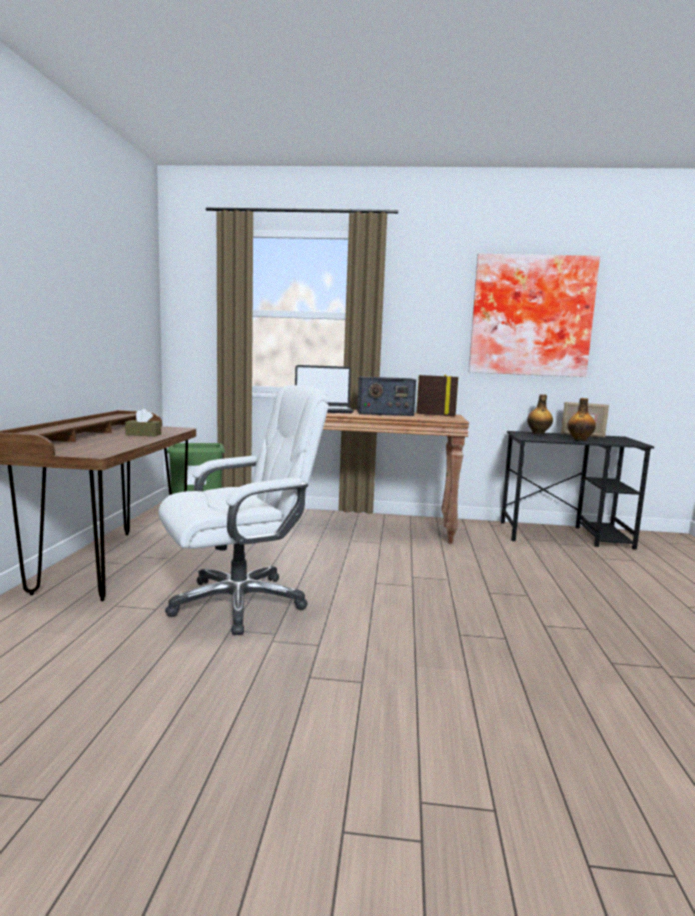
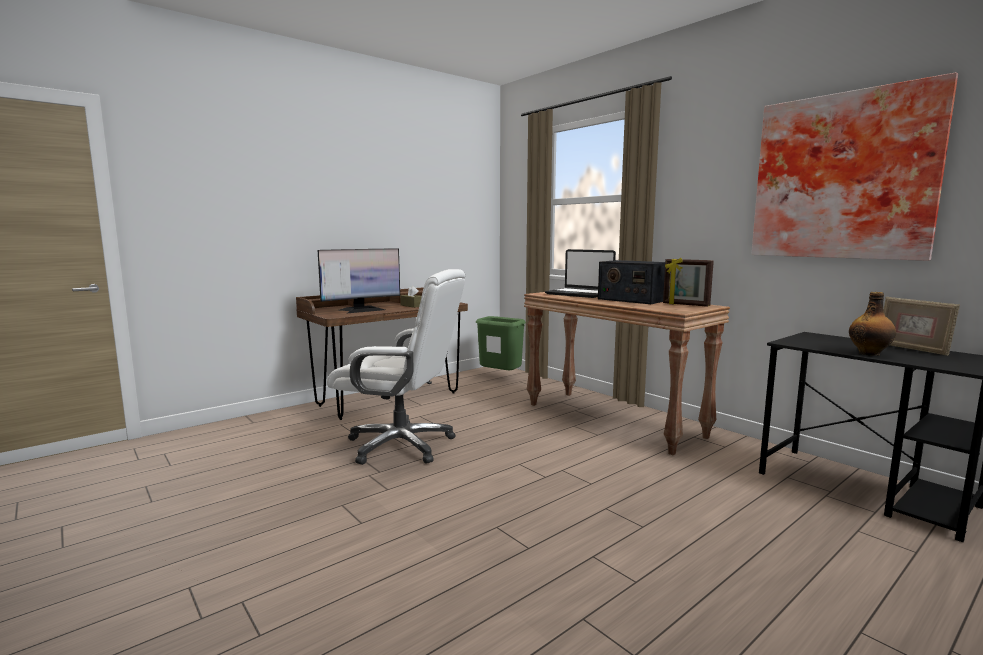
camera: 45 degrees right, 0 degrees up
(100, 444) = (362, 310): none -> monitor
(435, 415) = (685, 305): picture frame -> picture frame turned 150 degrees clockwise
(538, 433) = (837, 339): bottle -> none

